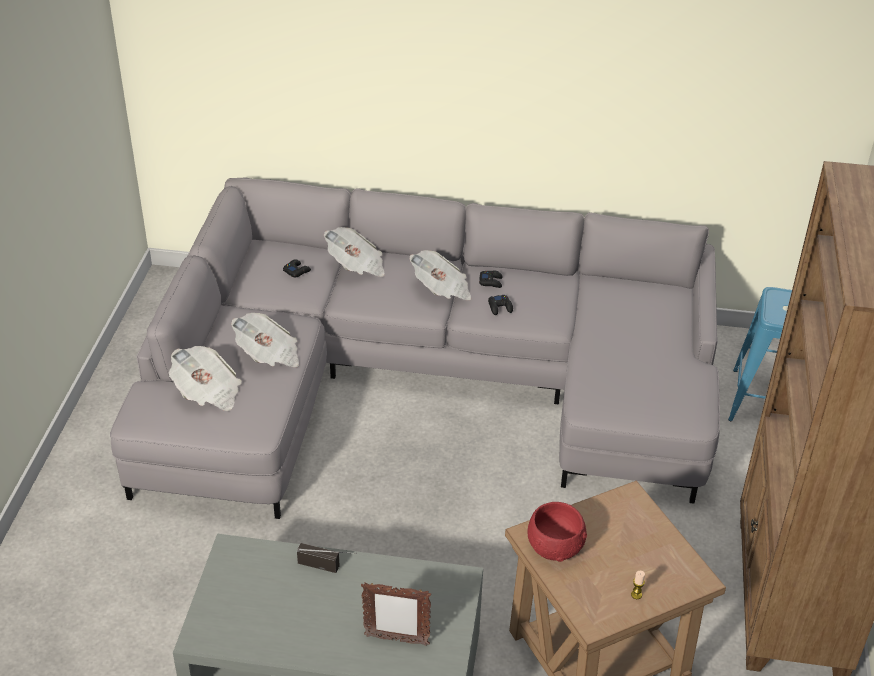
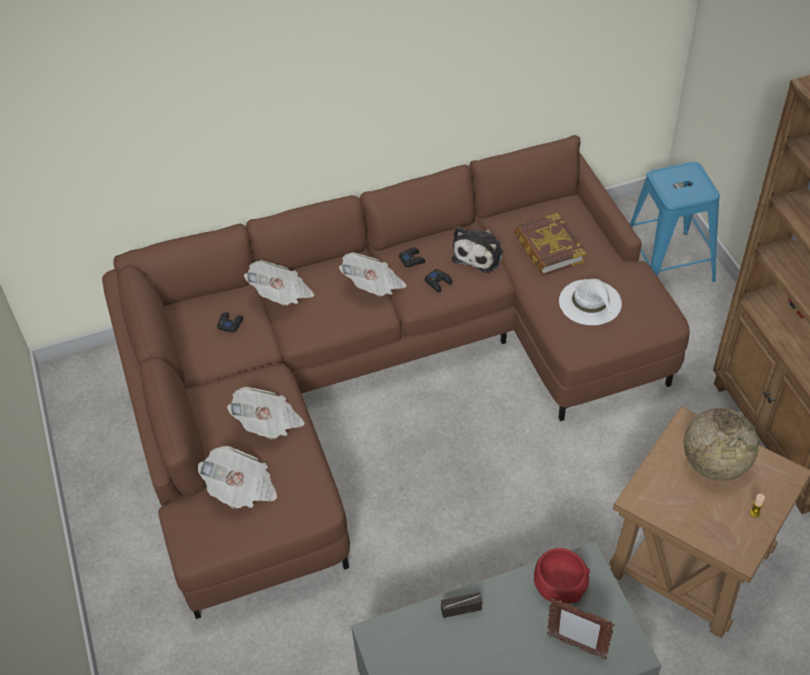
camera: 25 degrees left, 10 degrees up
(396, 640) = (575, 646): picture frame -> picture frame turned 45 degrees clockwise
(423, 381) = (378, 372): grey sofa -> brown sofa
(555, 546) = (664, 500): red bowl -> red bowl (560, 586)
(557, 300) = (479, 254): none -> plush toy
(626, 320) = (548, 249): none -> book
(629, 539) = (714, 464): none -> globe
(632, 377) = (591, 303): none -> white hat

